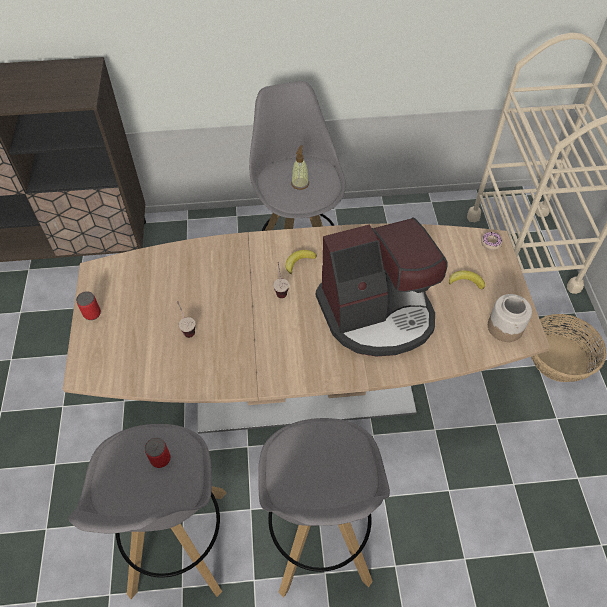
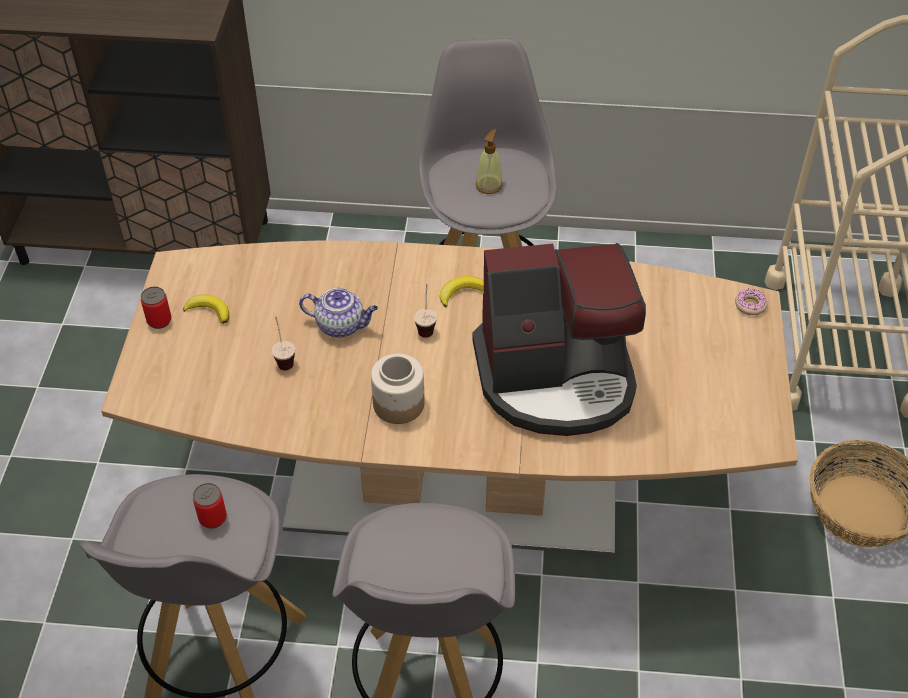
camera: 10 degrees right, 5 degrees down
(222, 298) = (341, 325): none -> teapot
(466, 281) = (698, 353): banana -> banana (209, 311)
(505, 327) = (738, 423): jar -> jar (399, 403)

